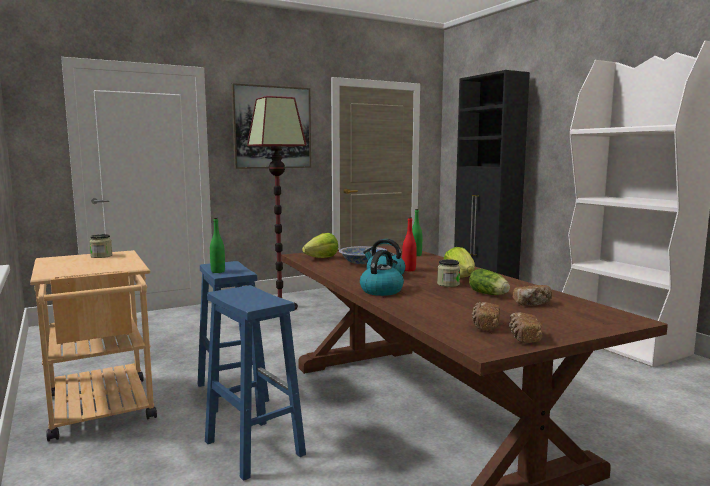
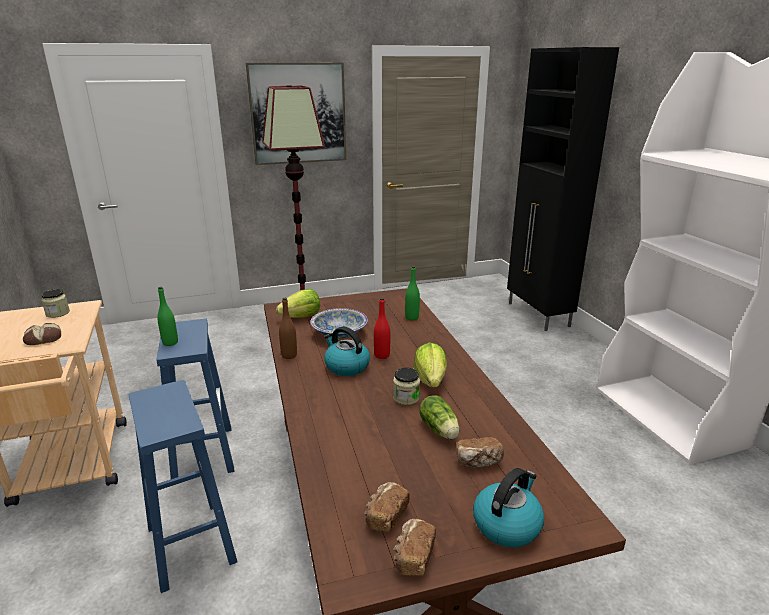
camera: 10 degrees right, 15 degrees up
(104, 266) = (44, 338): none -> bread
(330, 273) = (289, 355): none -> brown bottle
(381, 291) = (319, 407): kettle -> kettle (507, 524)

